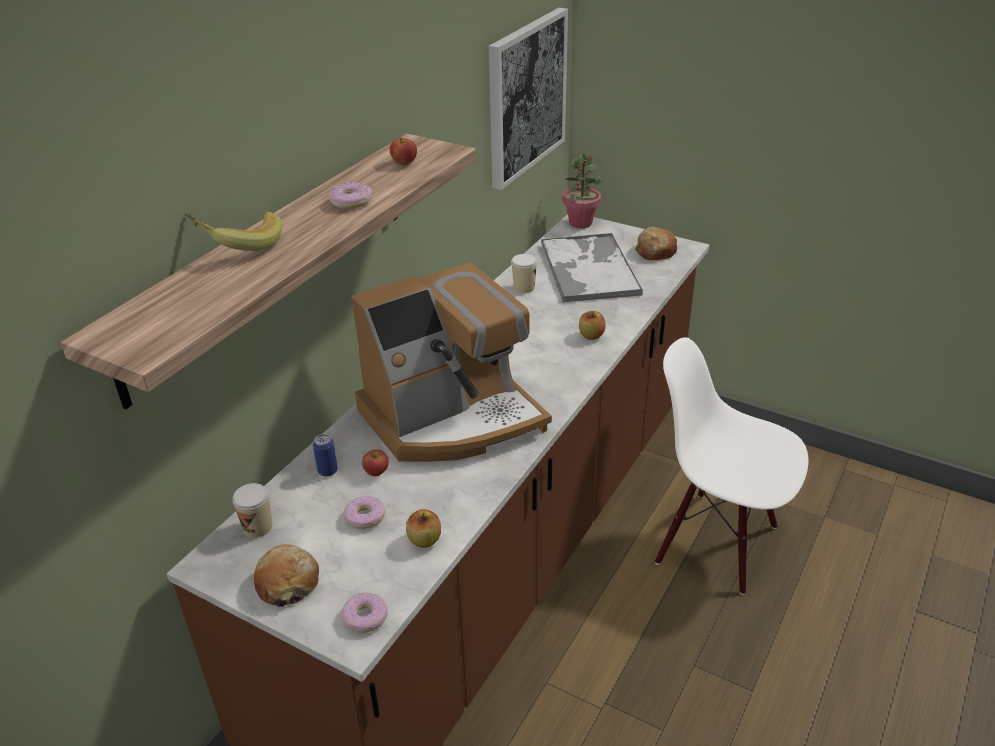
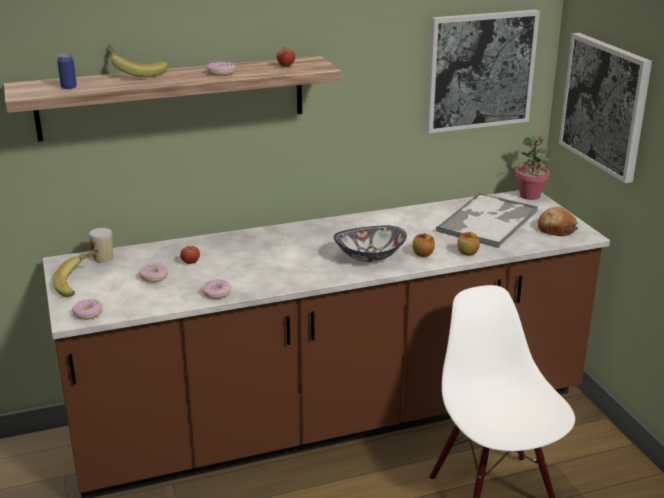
camera: 40 degrees right, 10 degrees down
(288, 583) = (80, 285): bread -> banana
(327, 471) = (169, 251): can -> can (69, 87)
(424, 540) = (164, 299): apple -> apple (467, 253)
(452, 418) = (269, 257): coffee machine -> none
(470, 496) = (217, 293): none -> donut
(524, 288) = (424, 215): cup -> none
(550, 364) = (370, 257): none -> bowl
(670, 102) = (605, 105): none -> picture

